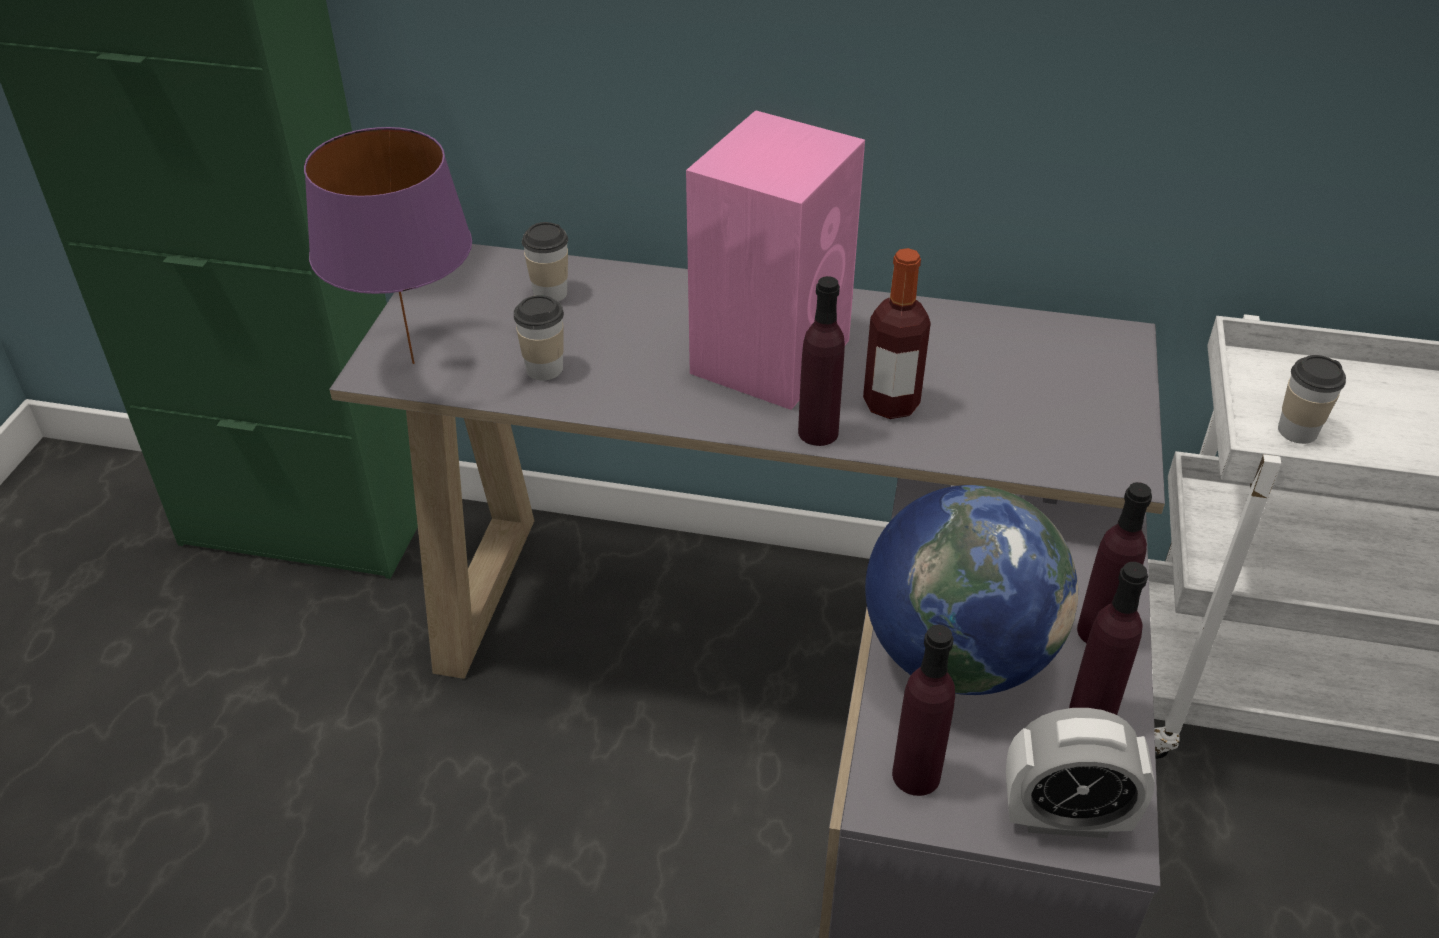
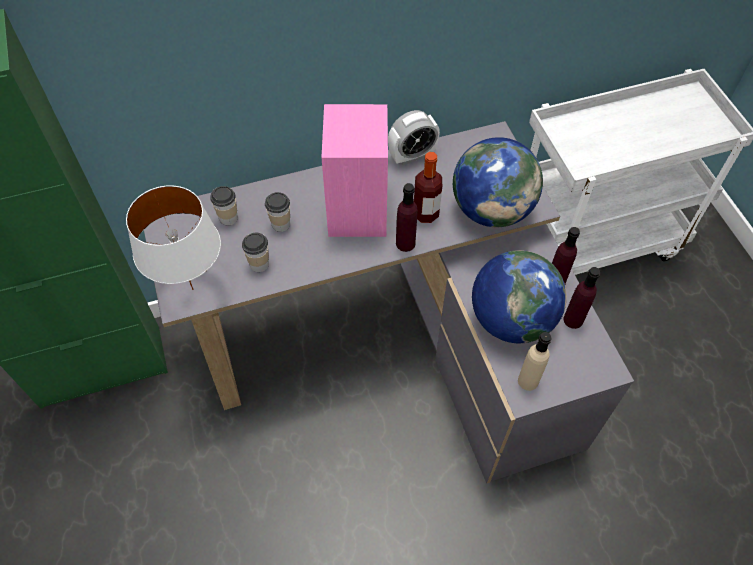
camera: 30 degrees left, 15 degrees up
(413, 364) = (193, 290): purple table lamp -> white table lamp
(916, 775) = (528, 381): purple bottle -> beige bottle
(1025, 443) = (491, 210): none -> globe
(1065, 818) = (589, 370): alarm clock -> alarm clock (412, 155)
(1297, 431) = (587, 155): cup -> cup (280, 224)

